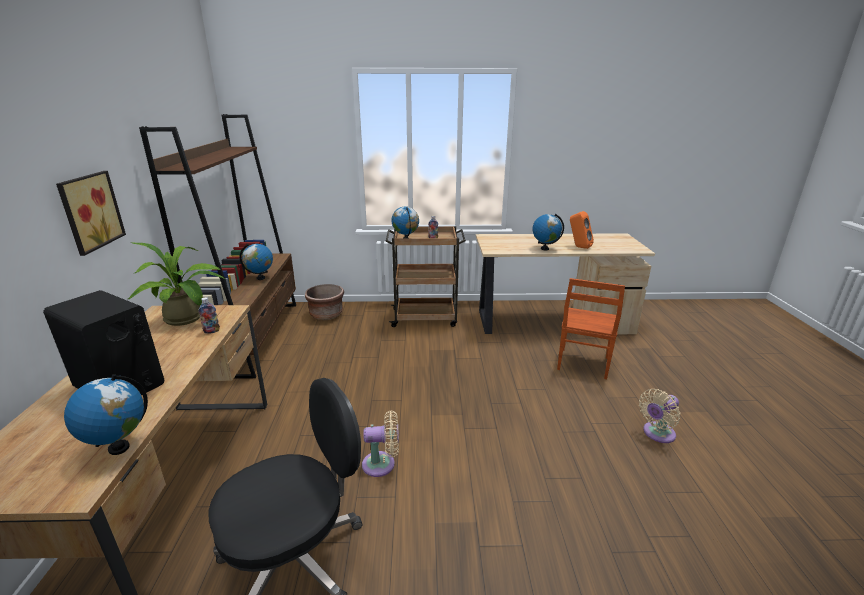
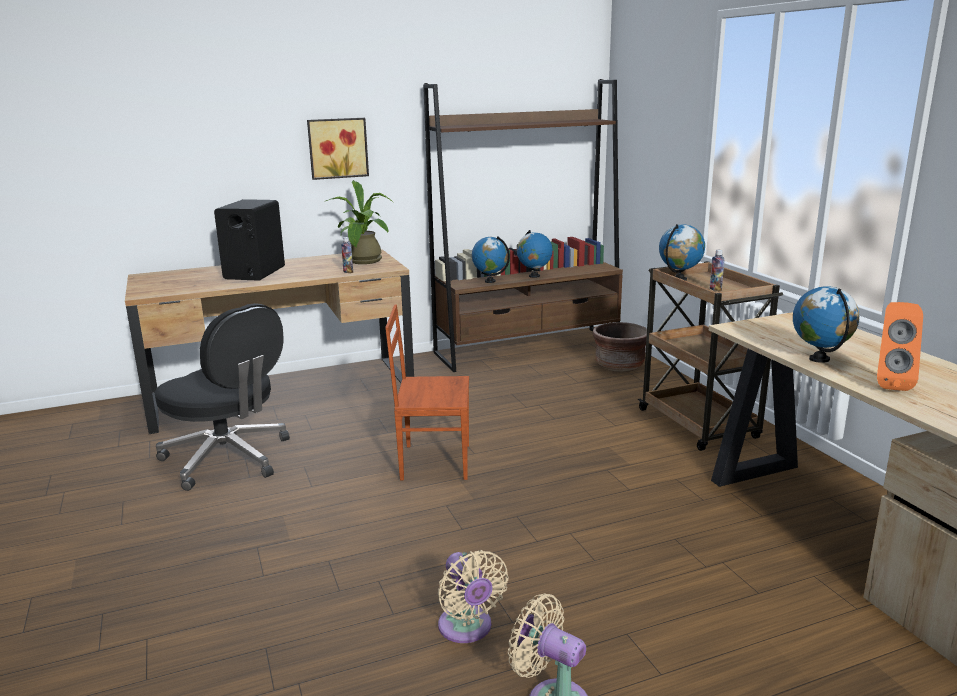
camera: 70 degrees right, 5 degrees down
(119, 447) = (183, 290): globe -> globe (490, 281)
(382, 464) = (355, 468): beige fan -> beige fan (467, 628)
(582, 364) = (721, 594): brown chair -> brown chair (434, 461)

